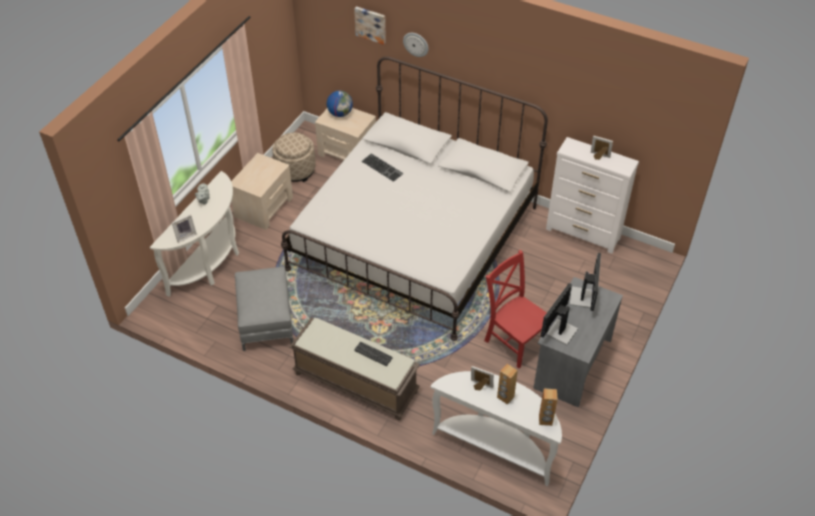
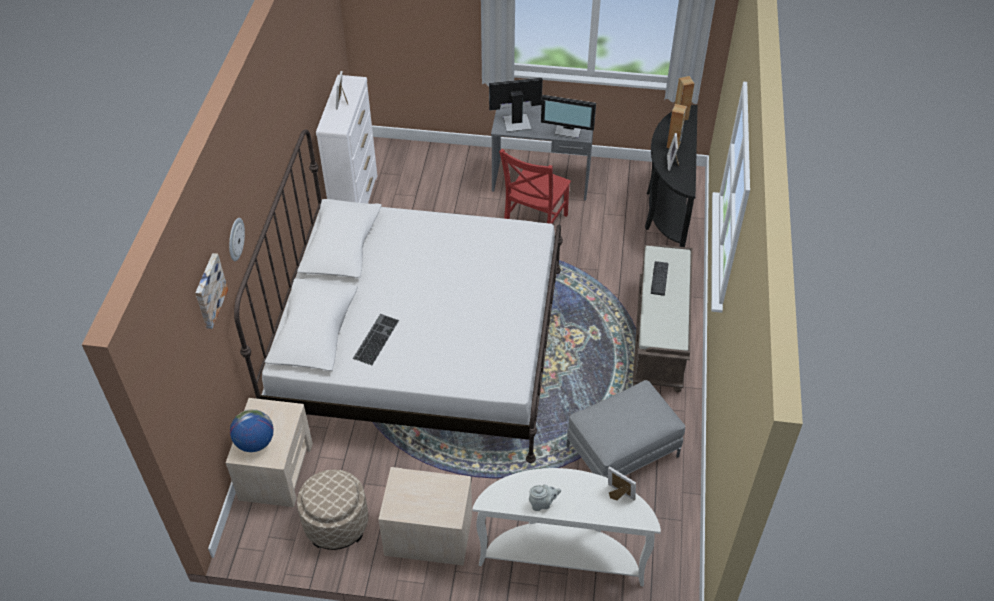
camera: 110 degrees left, 0 degrees up
(496, 446) = (666, 211): white console table -> black console table

